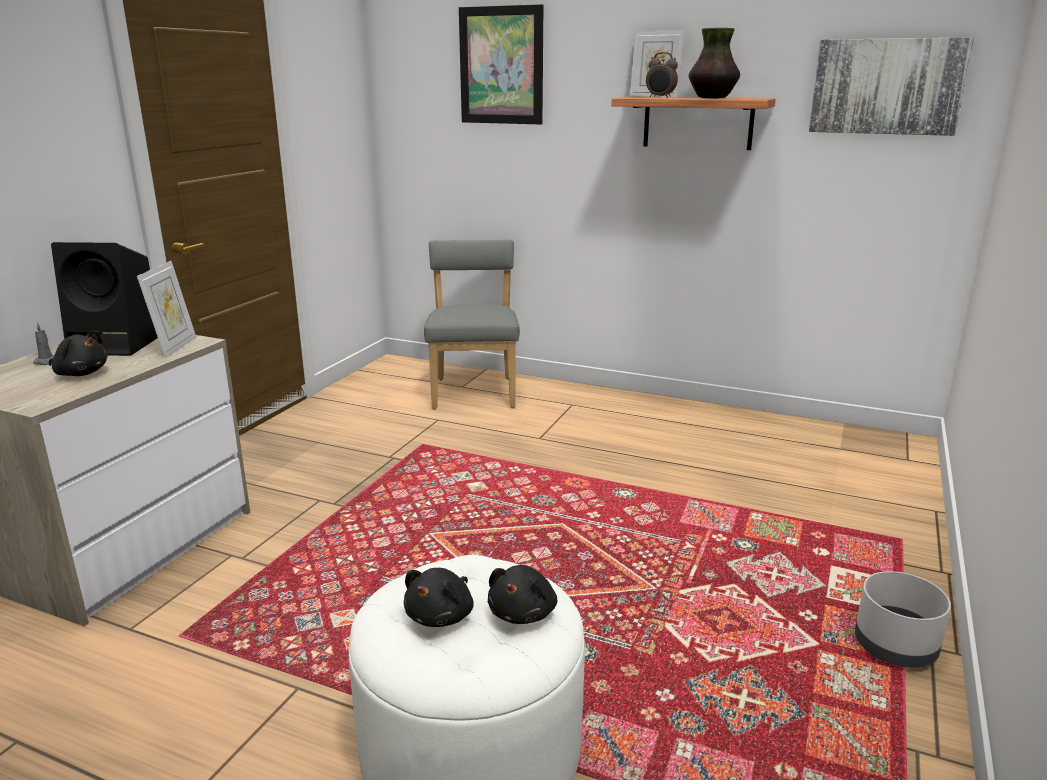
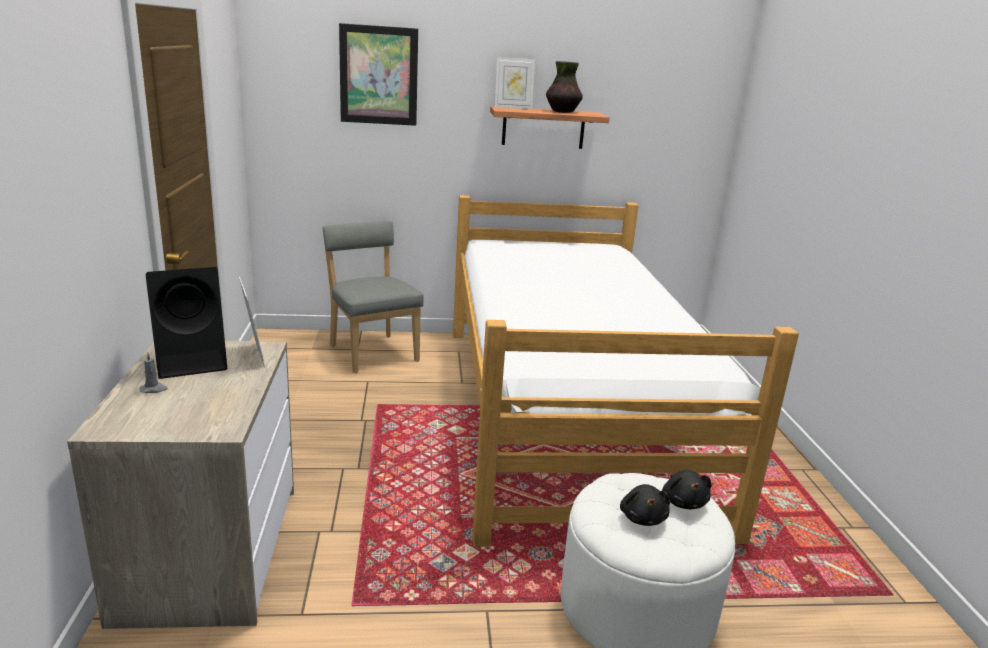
camera: 30 degrees left, 0 degrees up
(81, 373) = (210, 394): black plush toy -> none
(631, 495) = (566, 414): none -> bed
(660, 97) = (527, 111): alarm clock -> none
(887, 86) = (670, 107): picture -> none
(896, 647) = (787, 474): grey planter -> none

